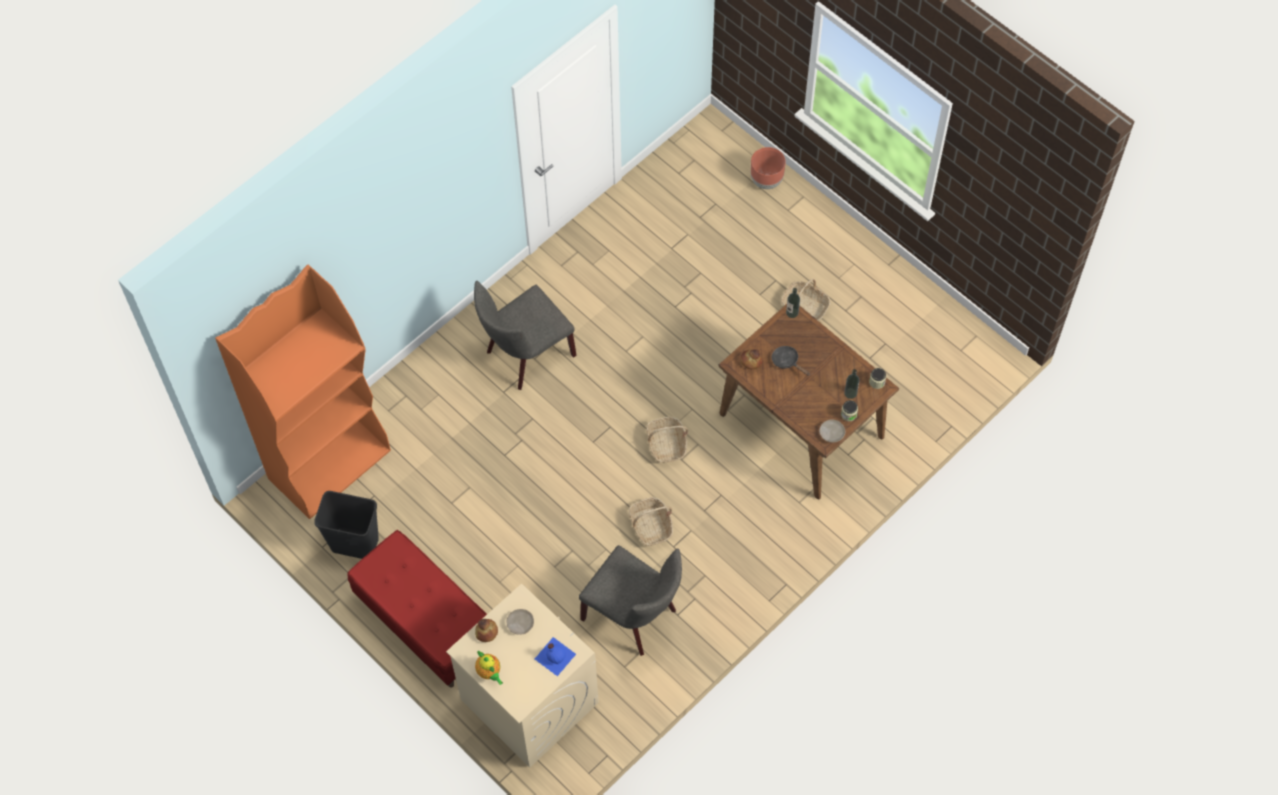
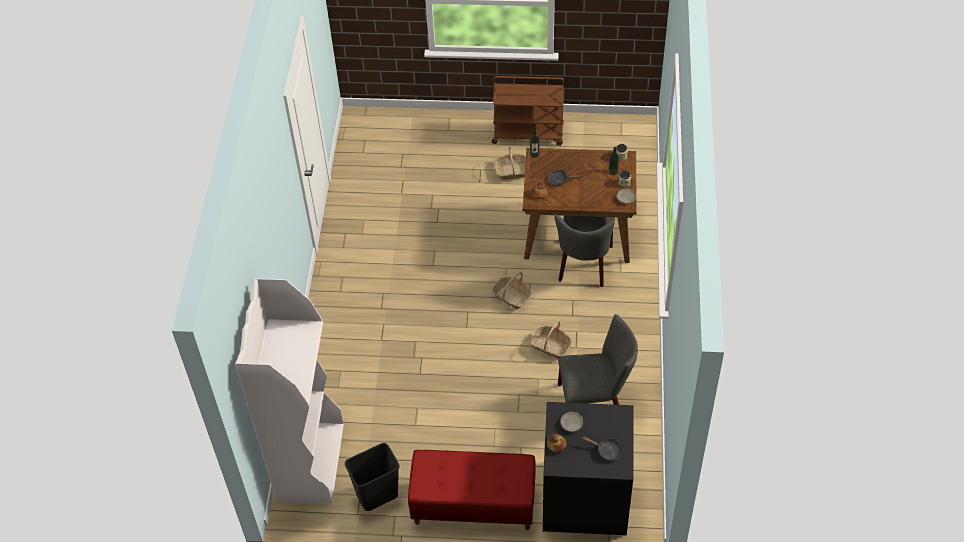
camera: 40 degrees left, 10 degrees down
(330, 463) = (310, 462): orange bookcase -> white bookcase
(489, 672) = (583, 465): teapot -> none
(524, 676) = (606, 451): none -> black frying pan
(525, 355) = (373, 310): grey chair -> grey chair (584, 266)
(528, 700) = (584, 498): beige washing machine -> black washing machine
(555, 655) = (612, 425): blue bottle -> none
(766, 180) = (419, 123): brown planter -> none
(865, 276) = (528, 134): none -> brown cart

